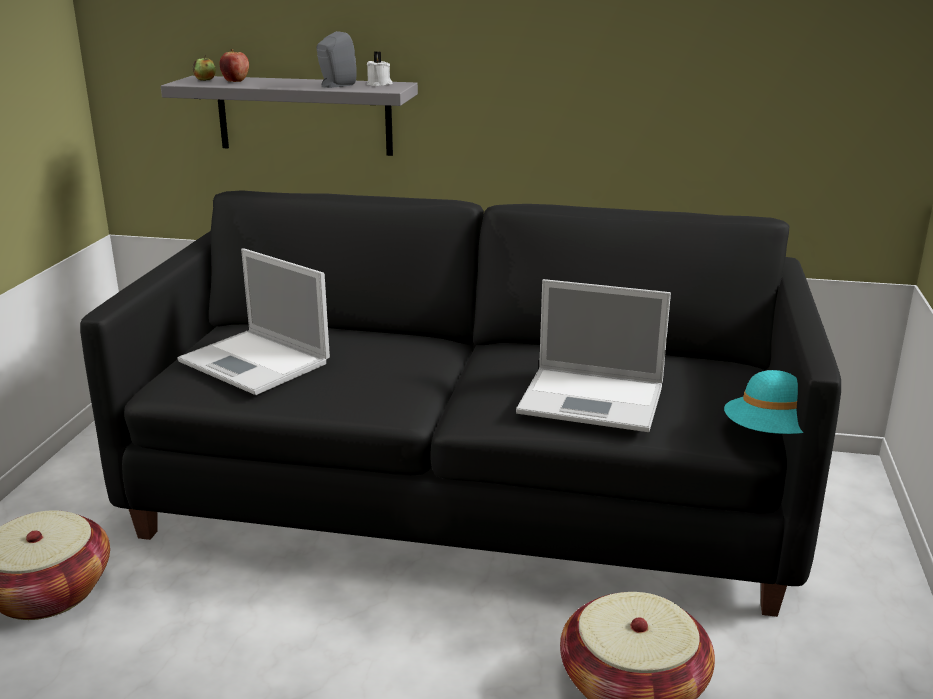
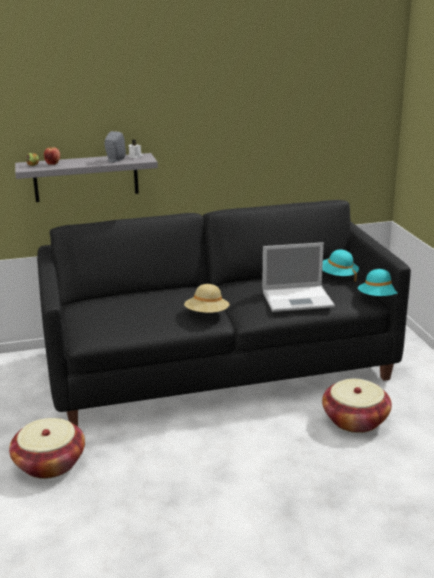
camera: 25 degrees left, 0 degrees up
(256, 363) = (122, 316): laptop -> none
(399, 391) = (207, 314): none -> beige hat
(722, 373) = (337, 276): none -> turquoise hat

